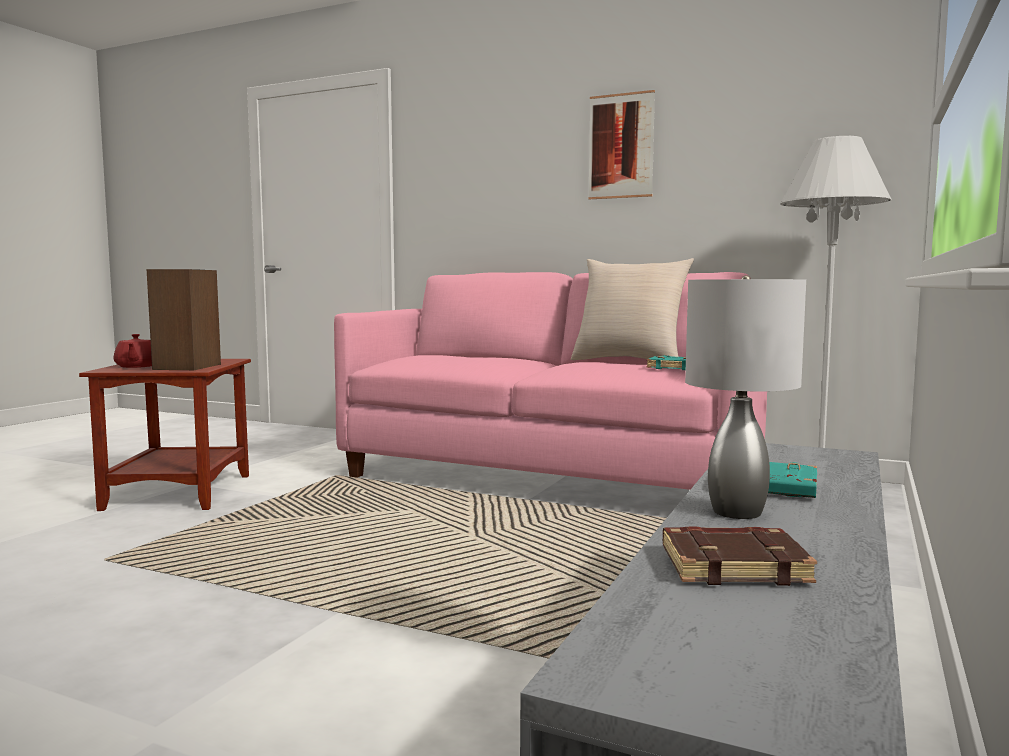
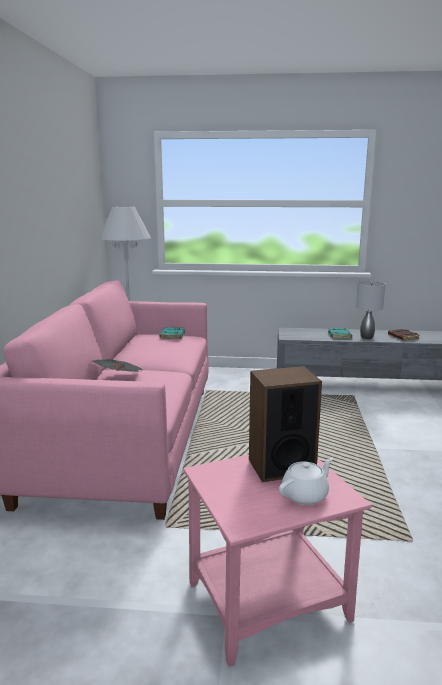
camera: 110 degrees left, 10 degrees up
(136, 366) = (305, 495): red teapot -> white teapot
(181, 492) = (267, 600): brown side table -> pink side table
(484, 356) = (120, 379): none -> newspaper
(621, 146) = (39, 197): picture -> none
(629, 362) = (128, 346): beige pillow -> none

